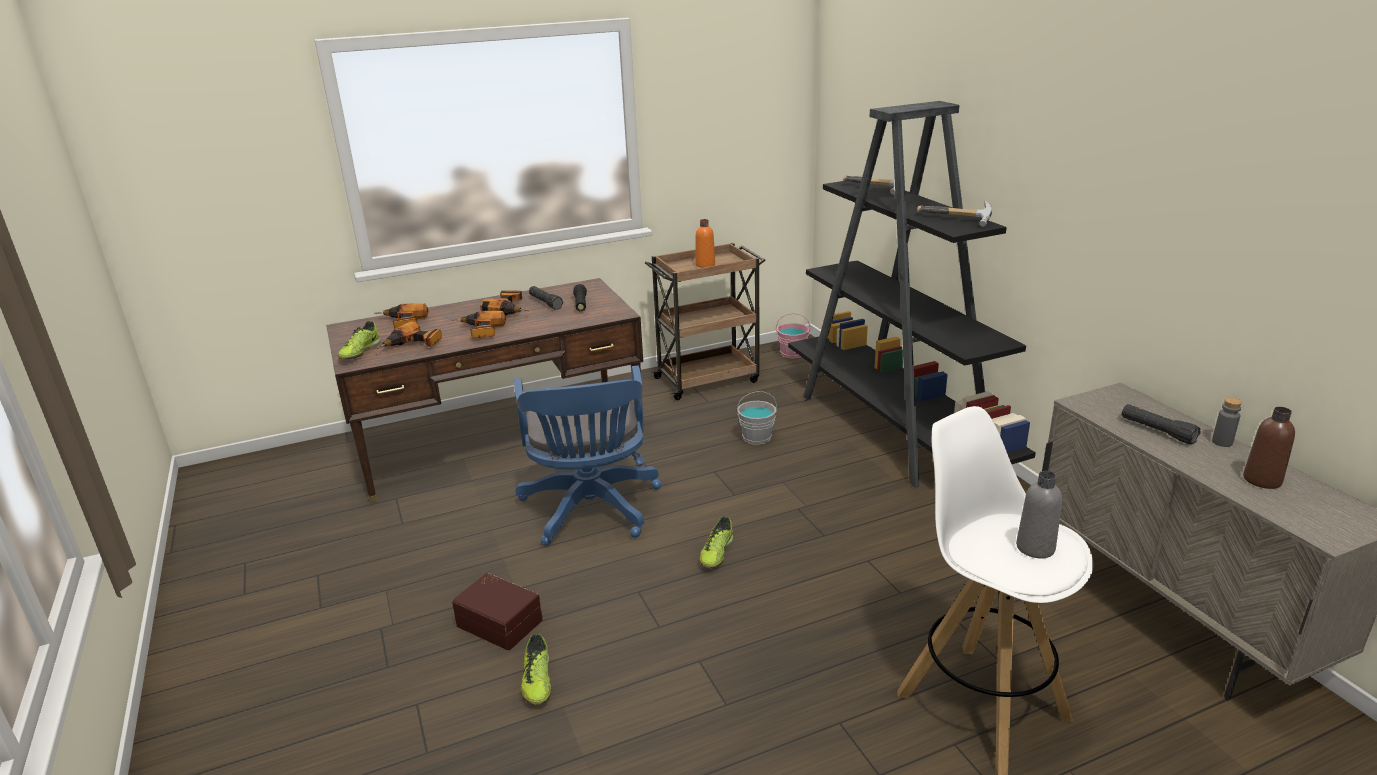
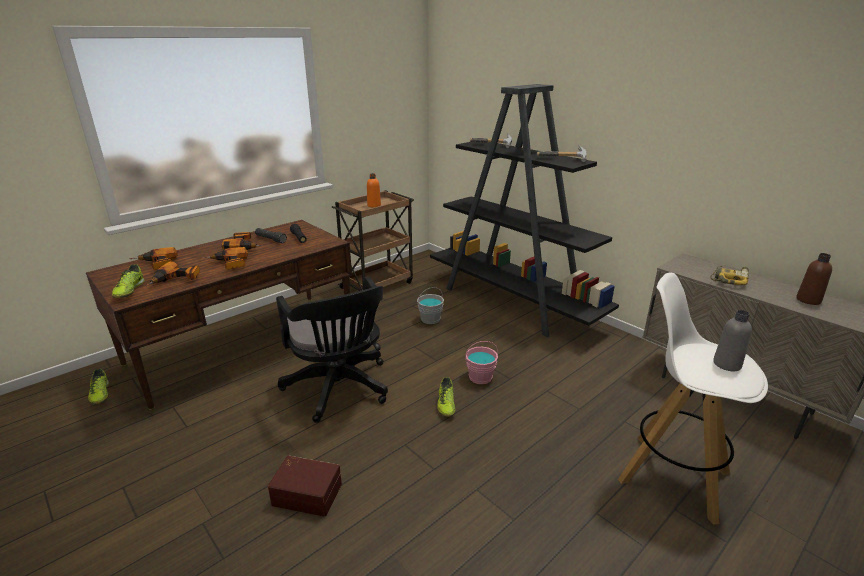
camera: 20 degrees left, 0 degrees up
(537, 681) = (361, 537): shoe -> shoe (100, 394)
(591, 511) = (339, 389): blue office chair -> black office chair
(792, 353) = (424, 262): pink bucket -> pink bucket (480, 377)
(1157, 431) = (729, 279): black flashlight -> power drill
(1222, 442) = (767, 281): grey bottle -> none

